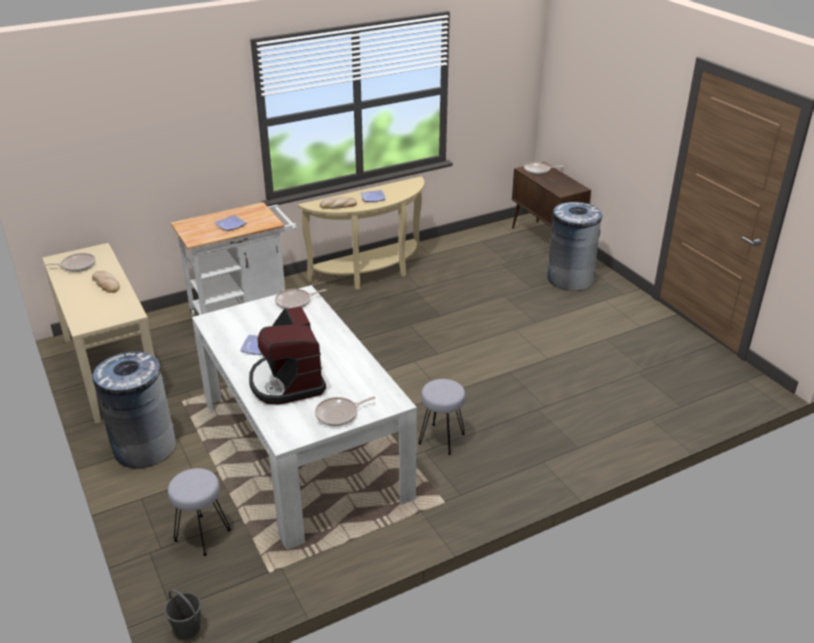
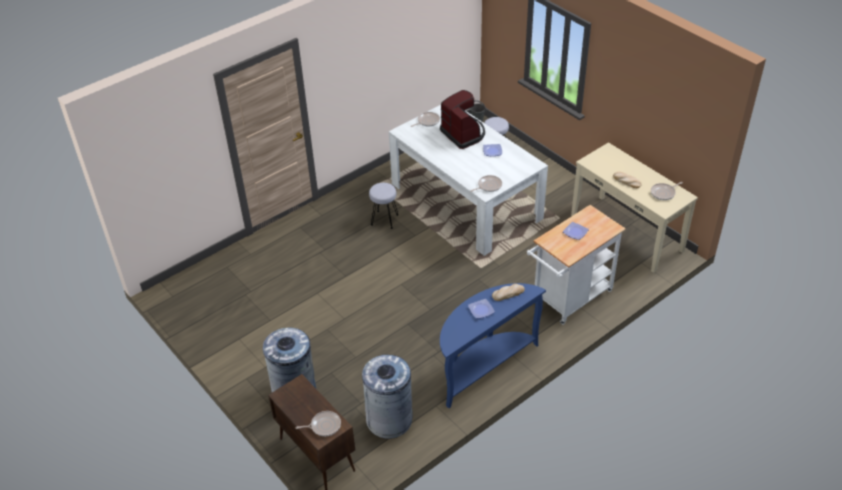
camera: 170 degrees right, 10 degrees up
(144, 448) = (559, 187): grey trash can -> grey trash can (389, 419)
(371, 273) = (483, 366): beige console table -> blue console table

